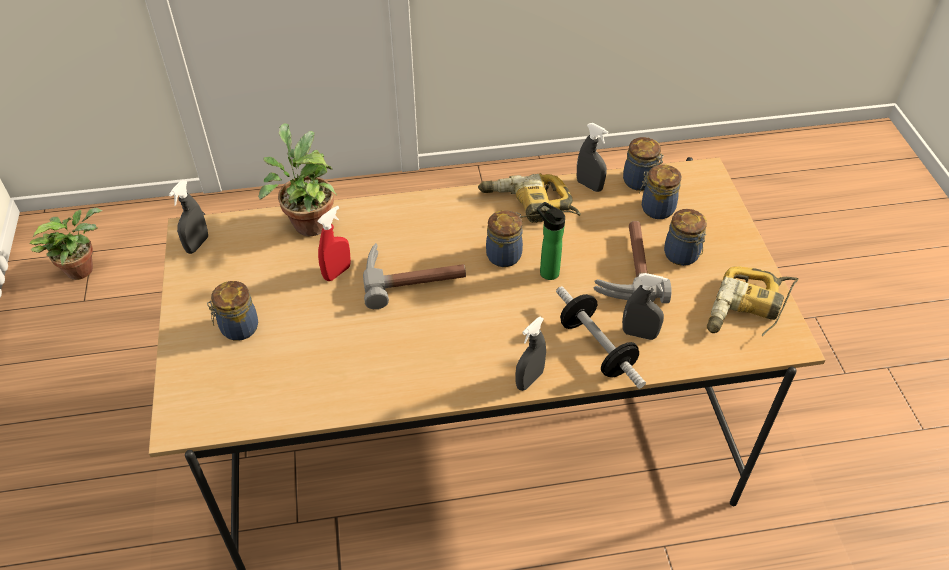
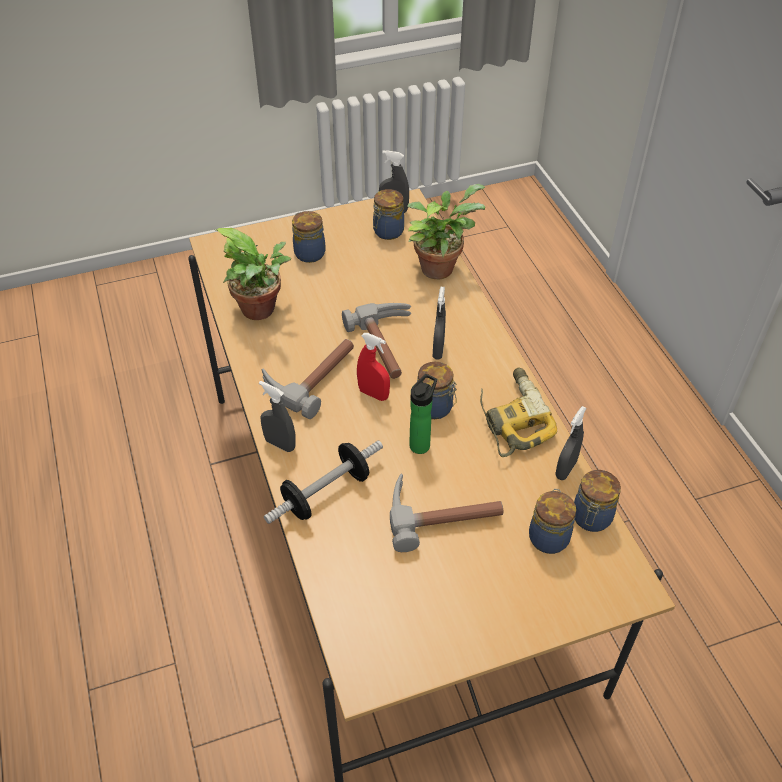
camera: 80 degrees right, 0 degrees up
(83, 268) = (488, 227): potted plant -> potted plant (262, 310)
(337, 272) = (382, 296): red spray bottle -> red spray bottle (373, 394)
(439, 346) = (310, 376): none -> hammer
(639, 334) = (351, 528): grey spray bottle -> grey spray bottle (438, 350)
(682, 255) = (477, 565): jar -> jar (387, 232)
(748, 311) = (404, 634): power drill -> none

